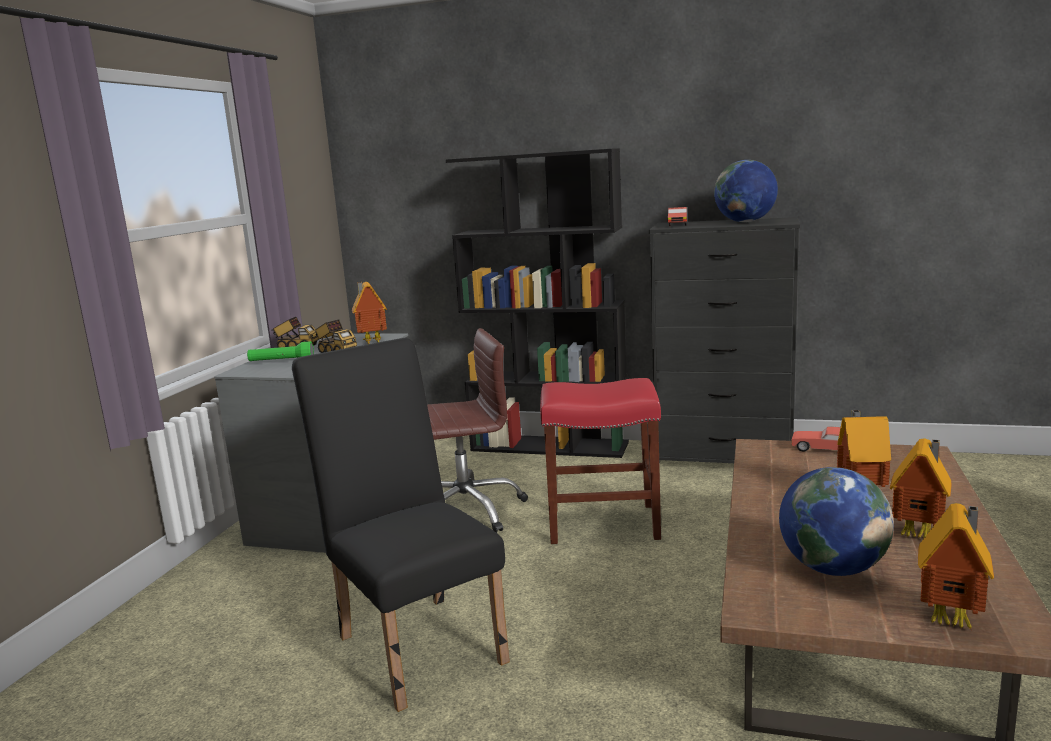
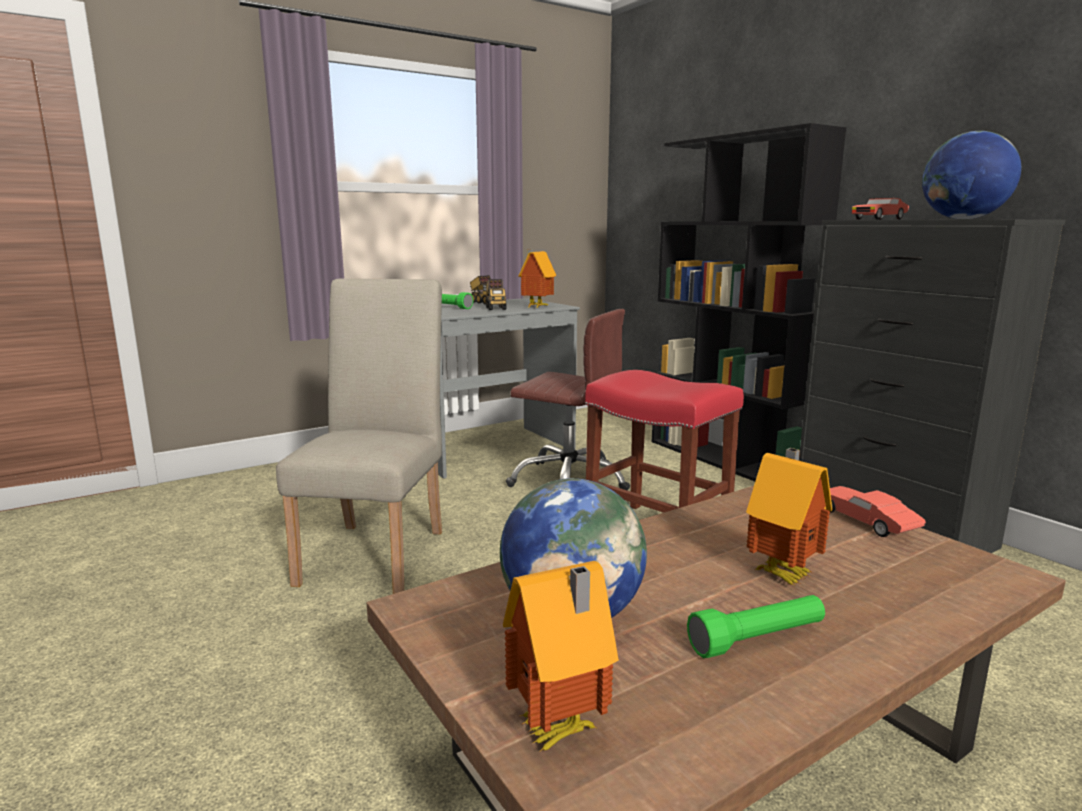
camera: 40 degrees right, 0 degrees up
(417, 641) = (379, 550): black chair -> beige chair
(920, 534) = (757, 640): toy house -> green flashlight

